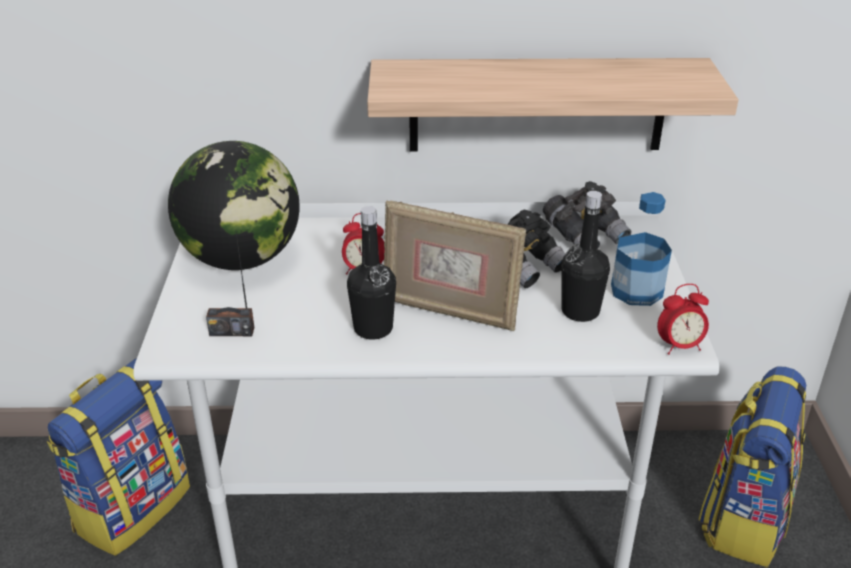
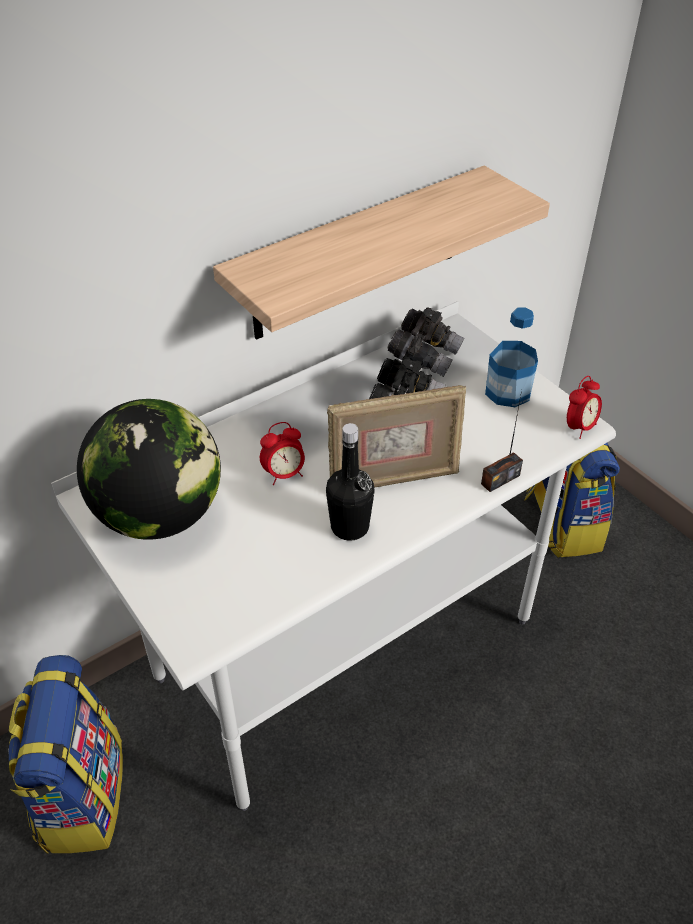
camera: 35 degrees left, 10 degrees up
(232, 331) = (232, 594): radio -> radio (500, 479)
(580, 311) = (487, 430): black bottle -> none

